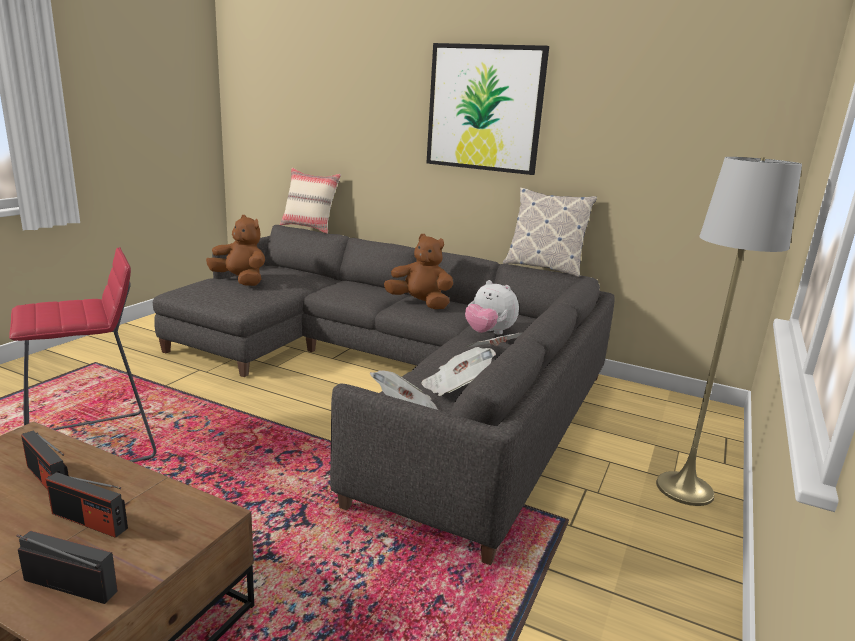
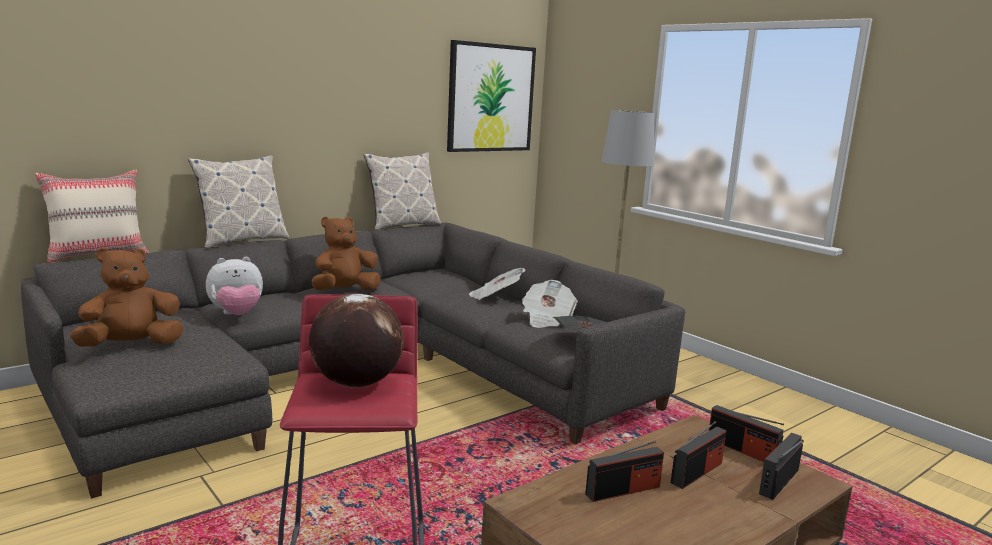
camera: 65 degrees left, 5 degrees down
(76, 310) = (356, 383): none -> globe
(156, 553) = (742, 450): none -> radio
(395, 242) = (242, 240): none -> pillow
(484, 108) = (318, 77): picture -> picture (491, 98)
(489, 333) = (443, 289): plush toy -> plush toy (236, 315)

